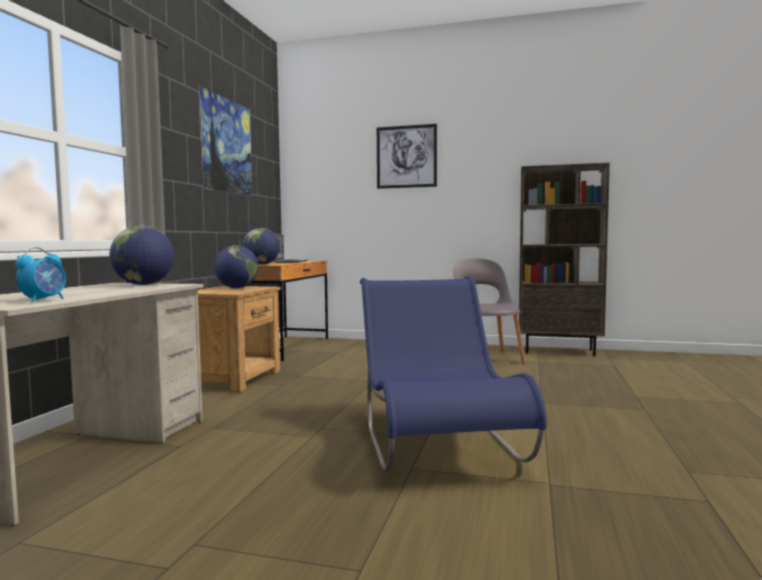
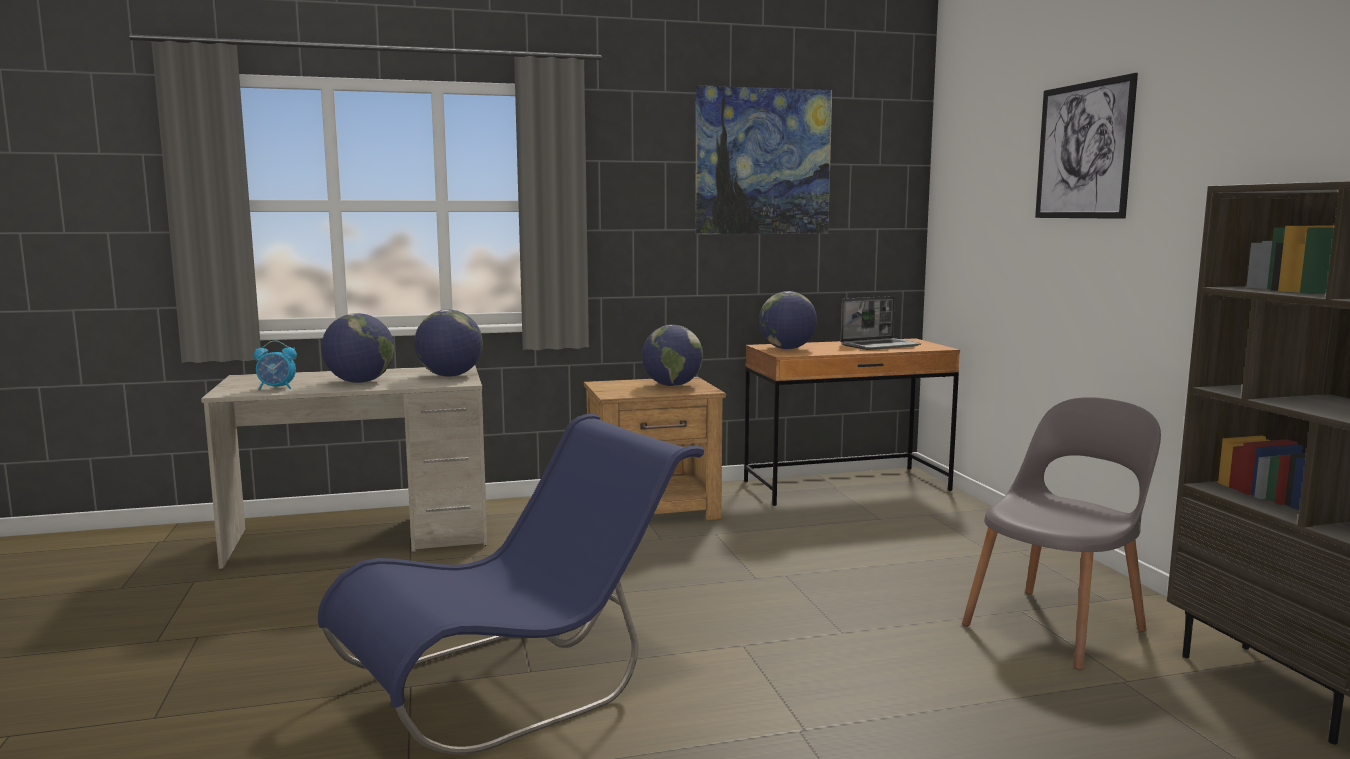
camera: 60 degrees right, 5 degrees up
(96, 292) = (360, 382): none -> globe

